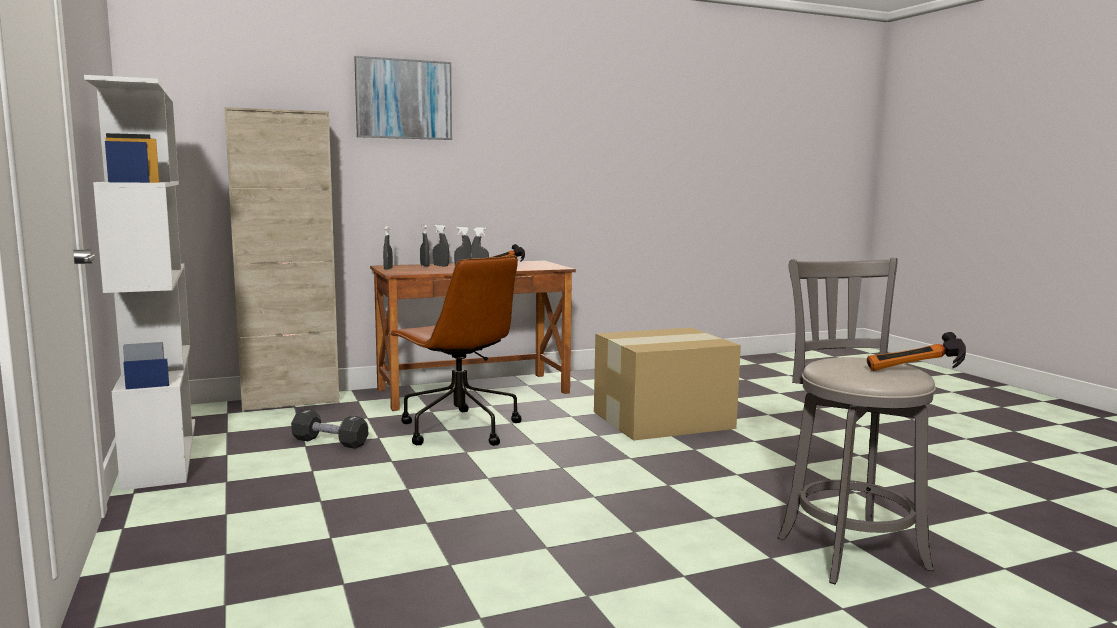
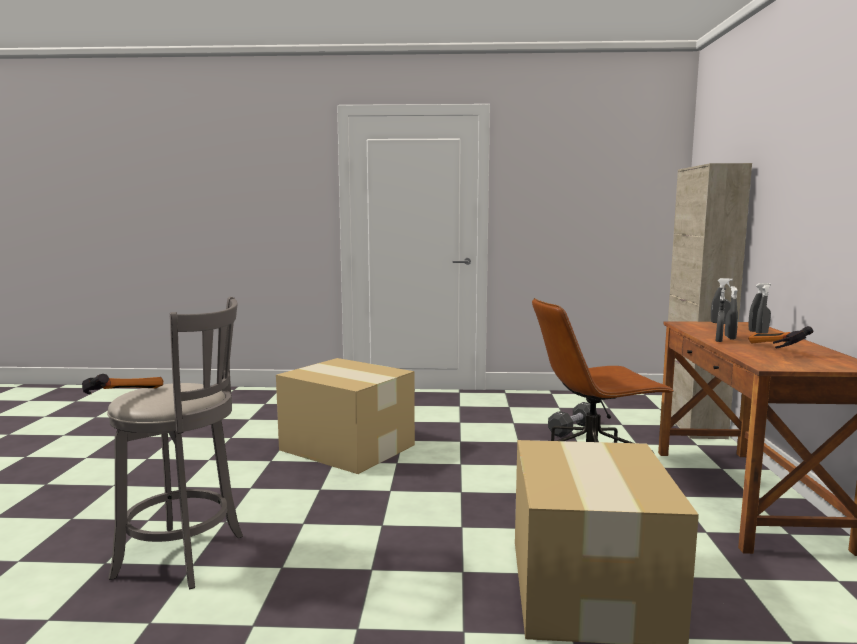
camera: 115 degrees right, 0 degrees up
(160, 452) = (572, 396): white bookcase -> none
(403, 99) = (801, 133): picture -> none
(482, 553) = (346, 447): none -> cardboard box

